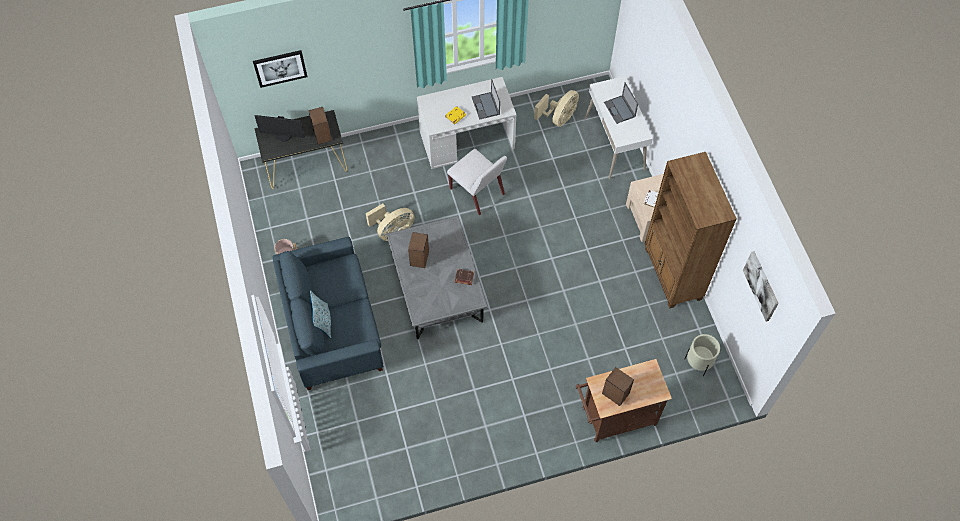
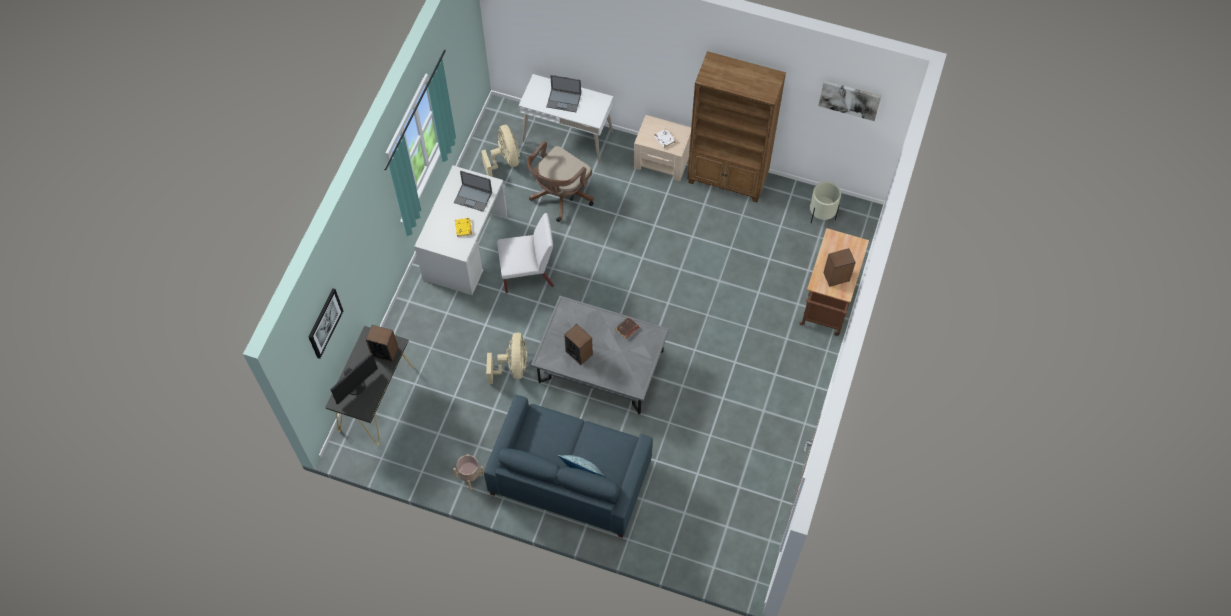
camera: 55 degrees left, 0 degrees up
(559, 171) = (560, 196): none -> brown office chair

